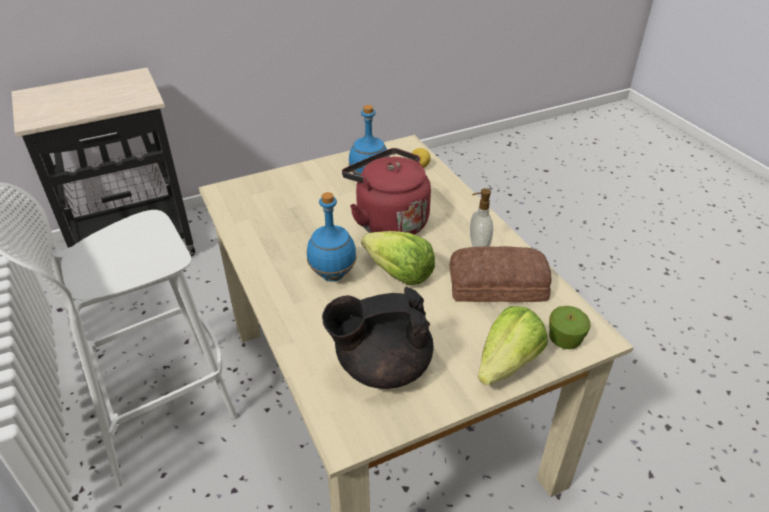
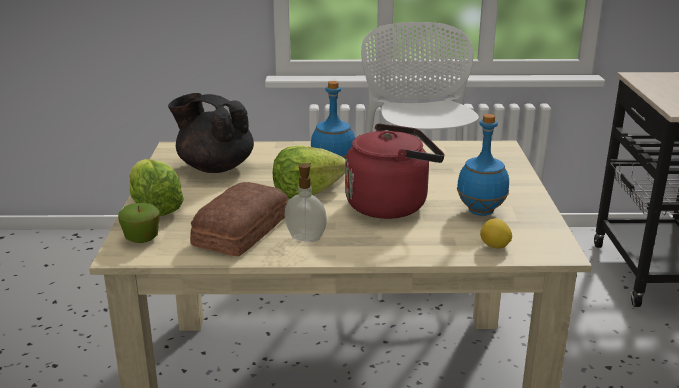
camera: 115 degrees right, 15 degrees down
(381, 366) = (215, 167): black teapot -> black teapot turned 75 degrees counterclockwise

